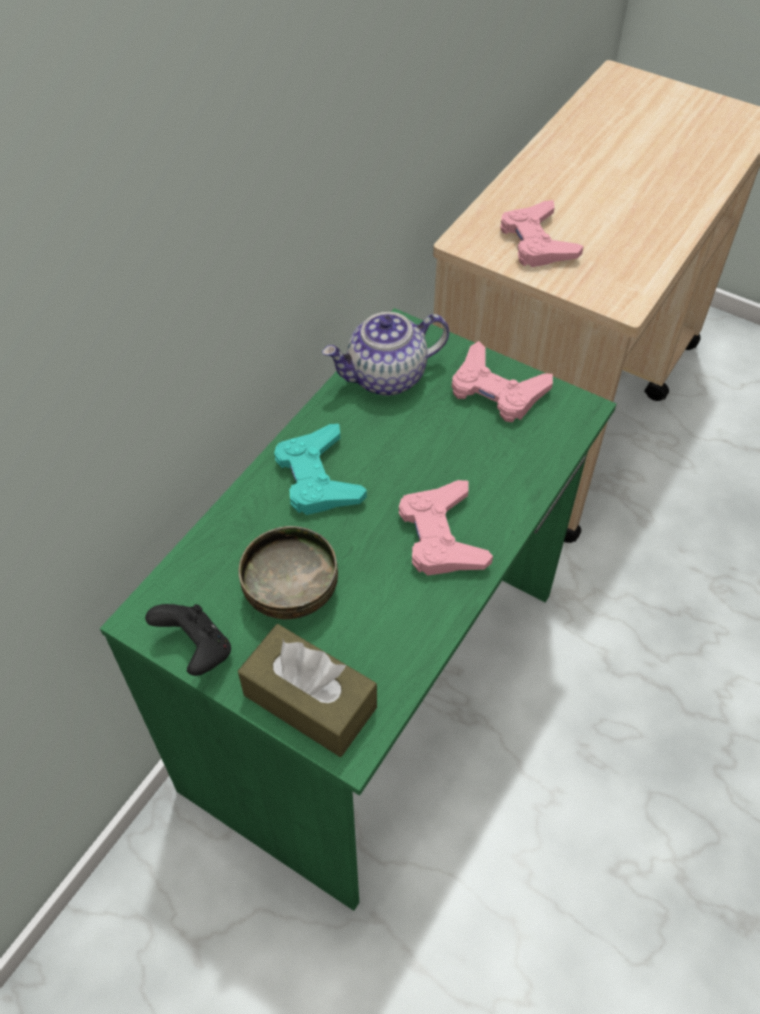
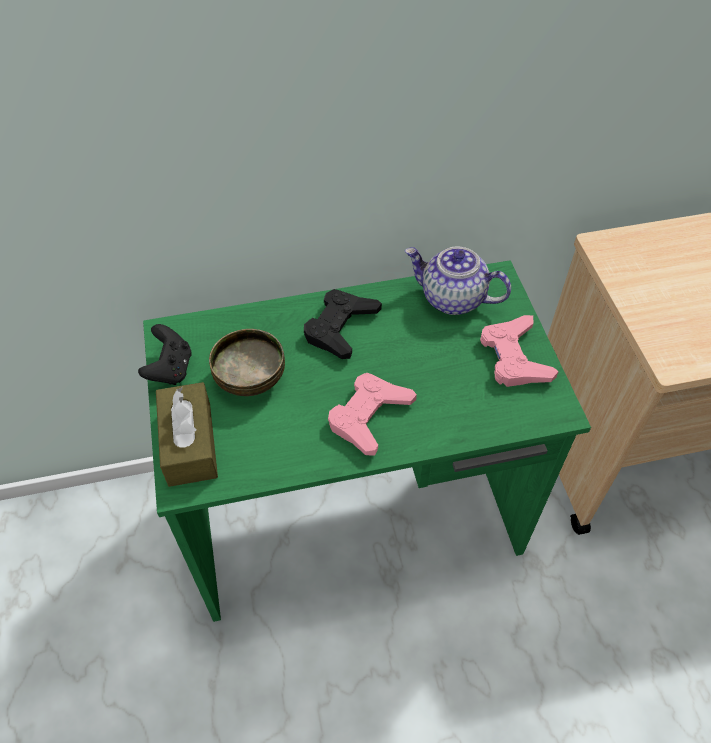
camera: 45 degrees right, 0 degrees up
(318, 477) = (340, 327): turquoise game controller -> black game controller
(537, 242) = (657, 278): pink game controller -> none

